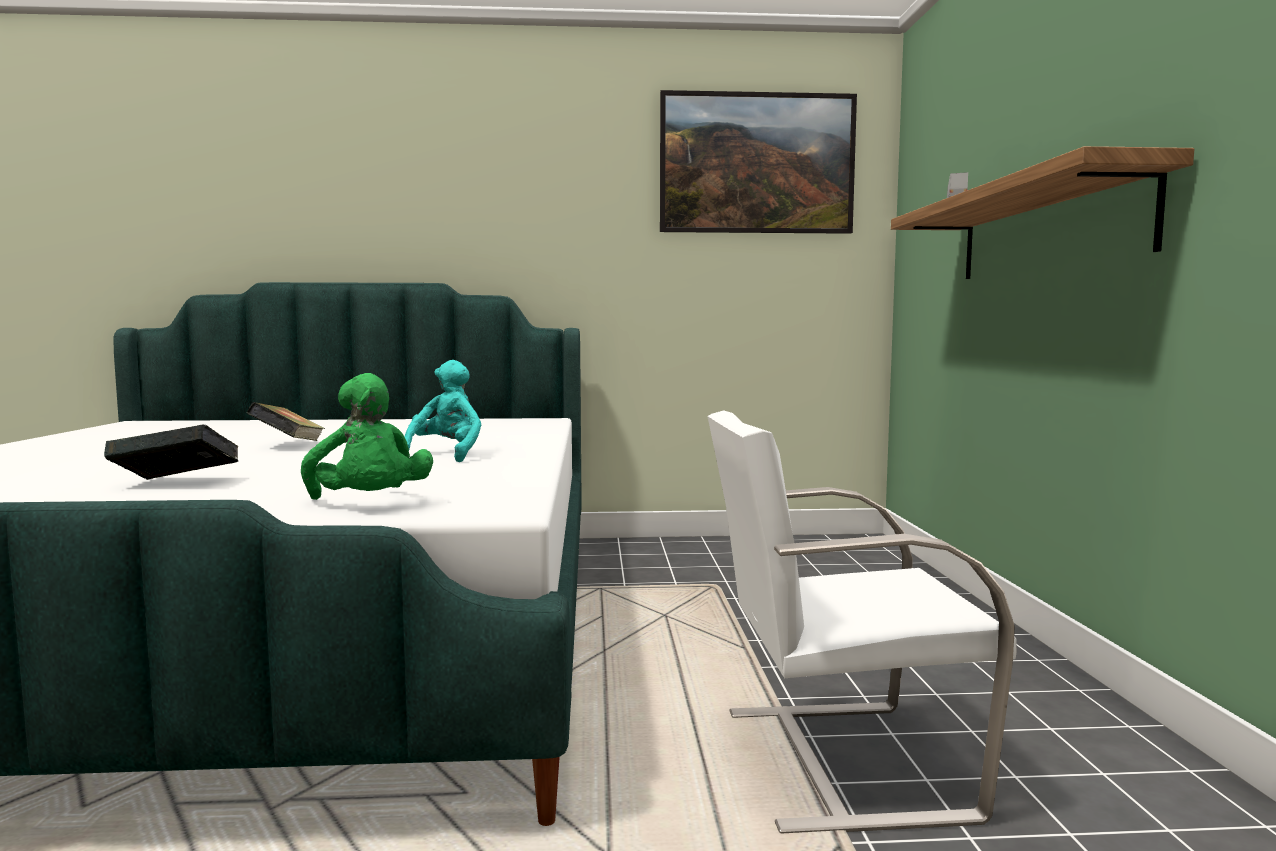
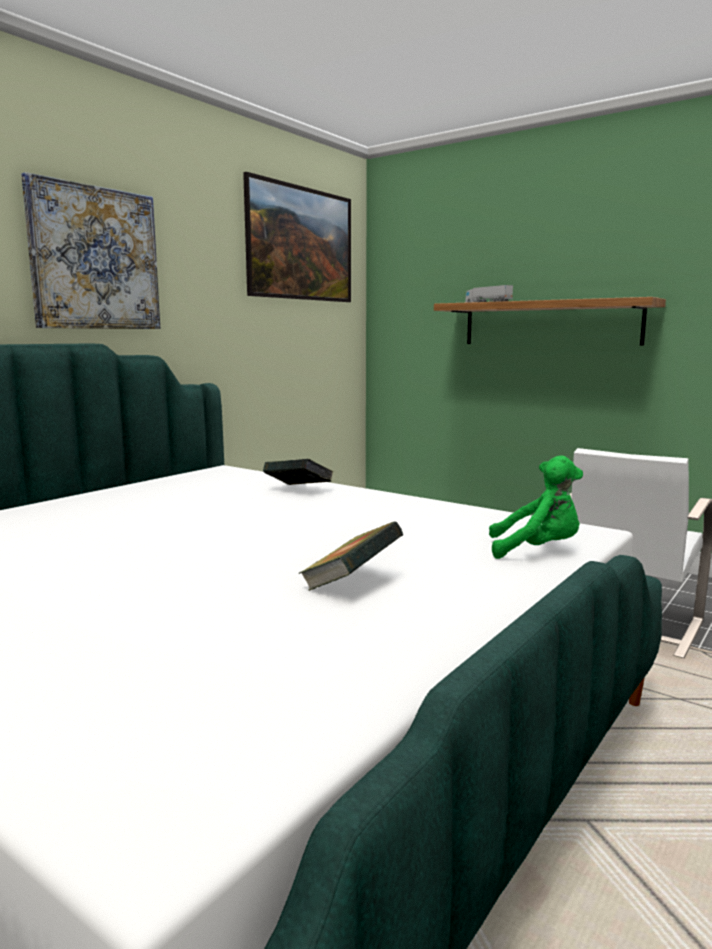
camera: 50 degrees left, 5 degrees up
(288, 445) = (189, 536): book -> book (298, 490)
(446, 455) = (354, 511): turquoise plush toy -> none
(462, 205) = (95, 258): none -> picture

